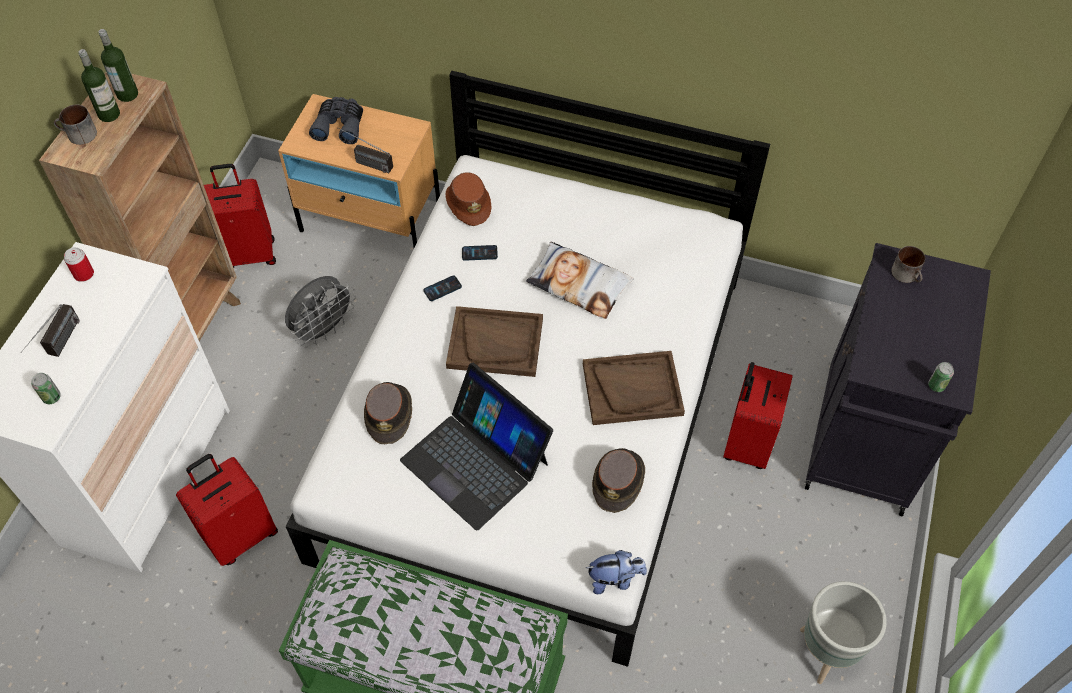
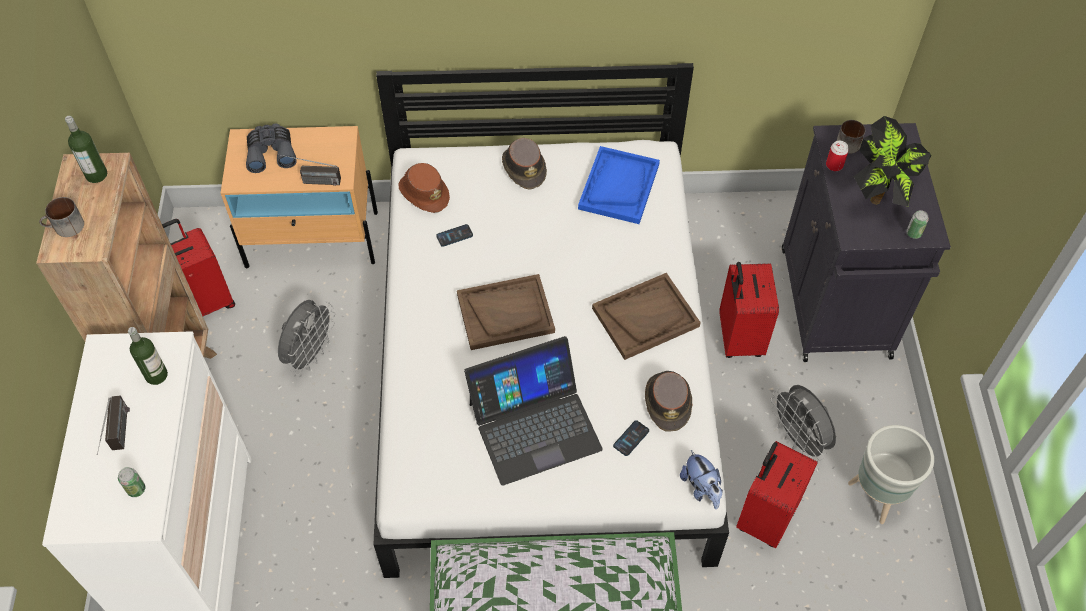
camera: 20 degrees left, 0 degrees up
(84, 274) = (111, 363): can -> can (834, 165)
(109, 114) = (87, 199): bottle -> bottle (156, 375)
(240, 534) = (313, 571): red suitcase -> red suitcase (765, 516)
(389, 414) = (436, 408): brown hat -> brown hat (524, 167)
(442, 289) = (434, 278): phone -> phone (631, 438)
(476, 461) = (534, 425): laptop -> laptop turned 45 degrees counterclockwise
(579, 284) = (557, 237): pillow -> none
(614, 579) = (701, 488): plush toy -> plush toy turned 90 degrees clockwise
(661, 251) = (618, 186): none -> blue tray
(766, 566) = (798, 439): none -> grey fan
(919, 334) = (881, 193): none -> potted plant

